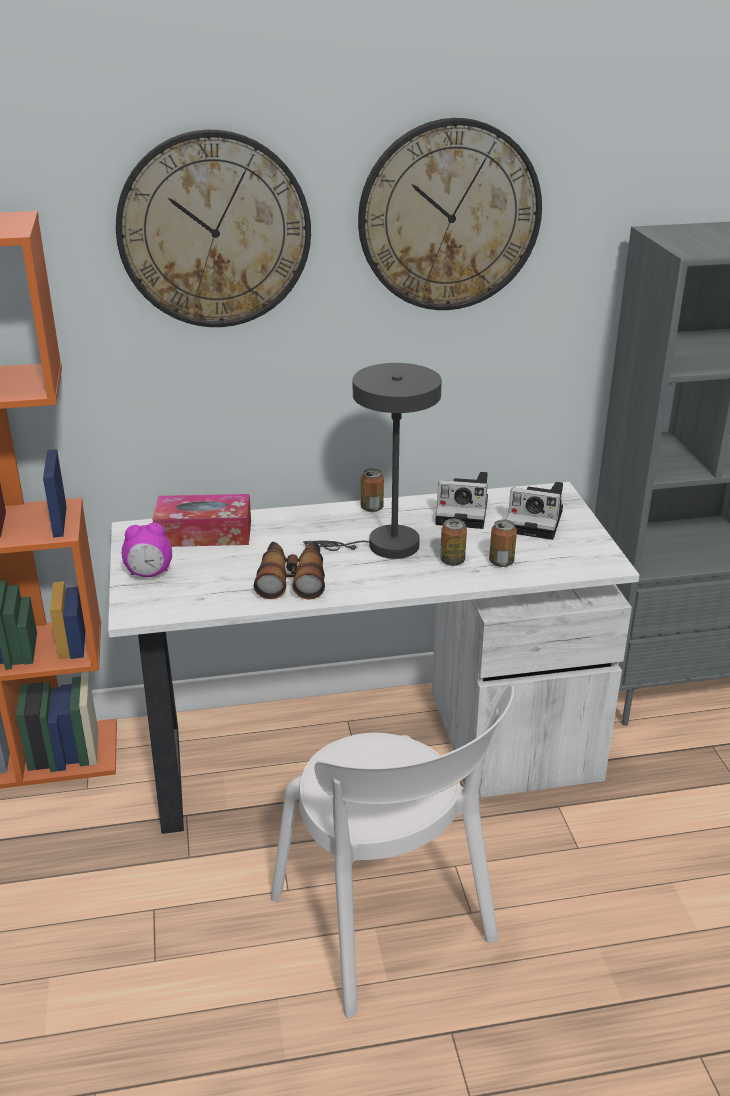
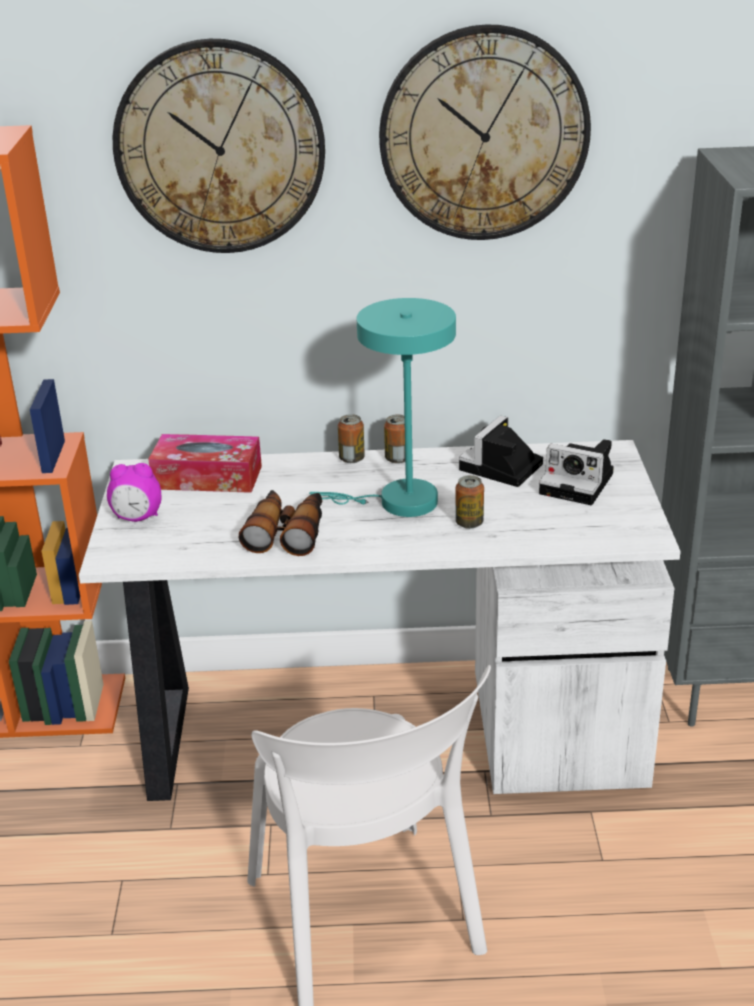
camera: 10 degrees right, 0 degrees up
(384, 546) = (398, 502): grey table lamp -> turquoise table lamp
(464, 512) = (500, 469): camera -> camera turned 105 degrees clockwise
(501, 562) = (524, 527): can -> can (352, 458)

